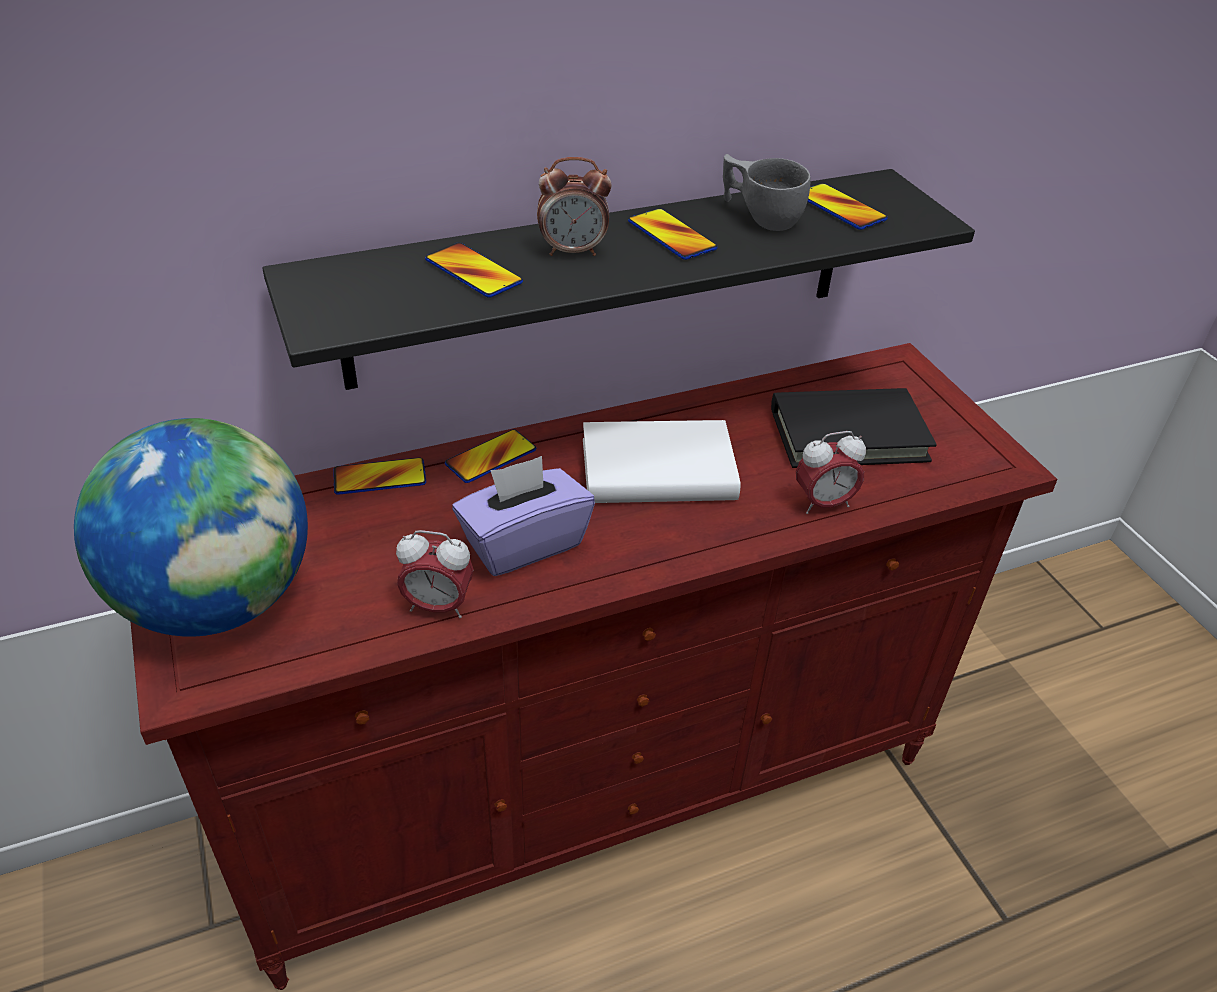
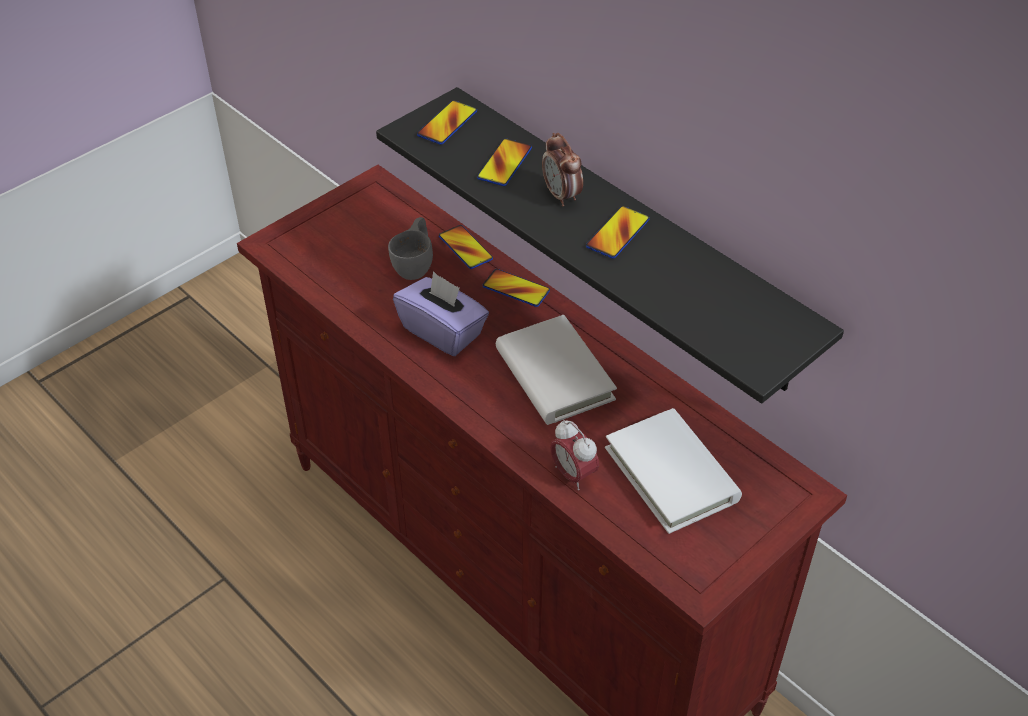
camera: 70 degrees right, 5 degrees up
(218, 601) = (331, 229): globe -> none
(438, 606) = (370, 313): alarm clock -> none
(760, 216) = (684, 270): grey cup -> grey cup (416, 263)
(840, 208) = (734, 310): phone -> phone (447, 124)
(848, 434) = (671, 474): black book -> white book

